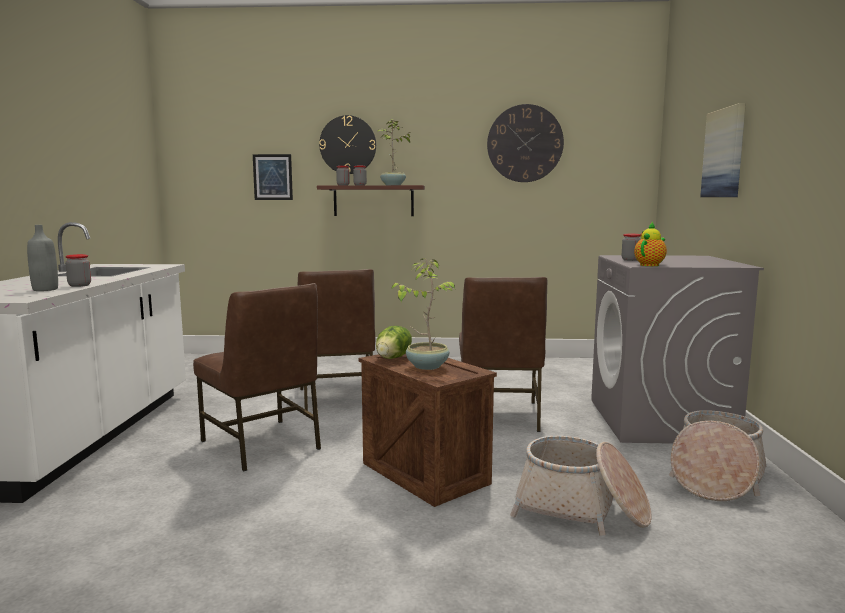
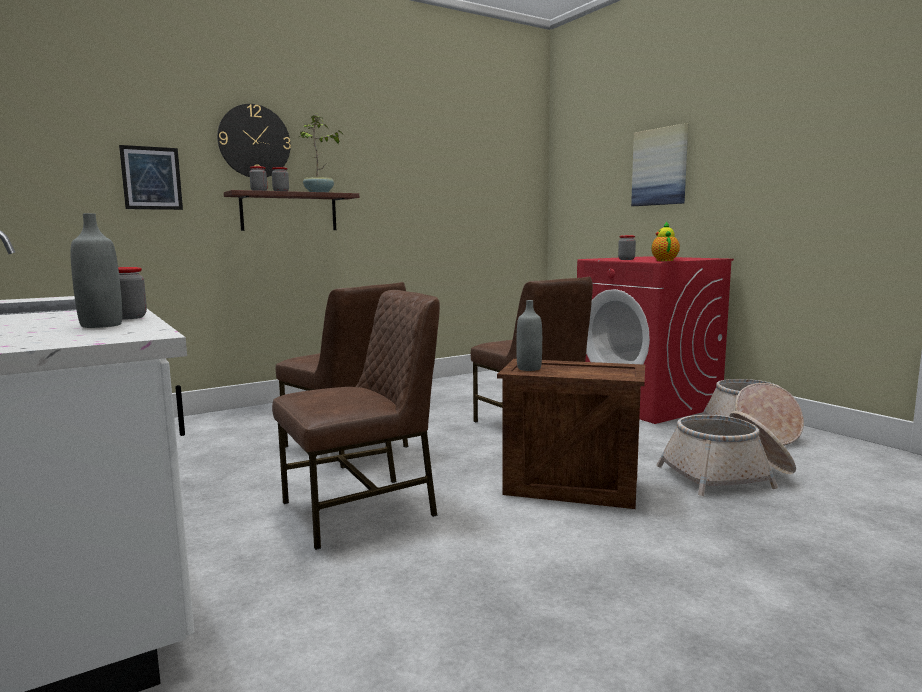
camera: 35 degrees left, 0 degrees up
(262, 445) = (362, 509): brown chair -> brown chair turned 45 degrees counterclockwise
(393, 358) = (529, 368): lettuce -> grey bottle
(426, 366) = (579, 369): potted plant -> none
(525, 143) = (442, 153): wall clock -> none
(660, 421) = (647, 403): grey washing machine -> red washing machine

